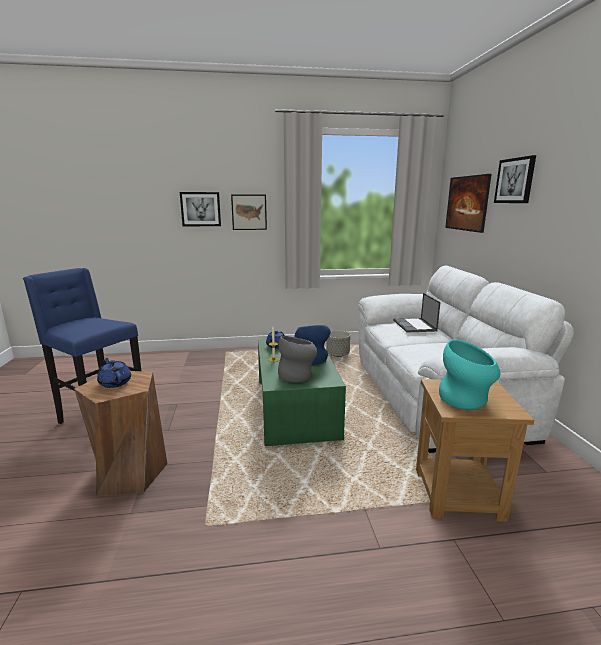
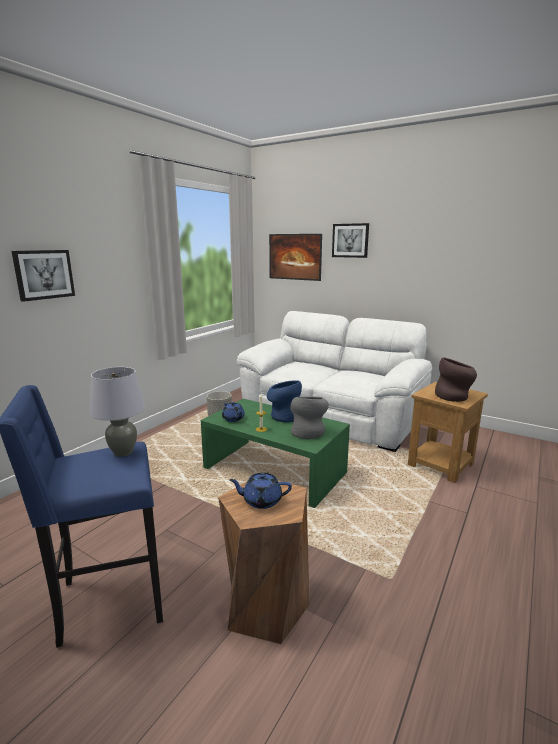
camera: 50 degrees left, 0 degrees up
(107, 323) = (123, 452): none -> grey table lamp
(249, 212) = (104, 274): picture -> none
(414, 326) = (302, 366): laptop -> none
(465, 401) = (454, 396): turquoise vase -> brown vase

